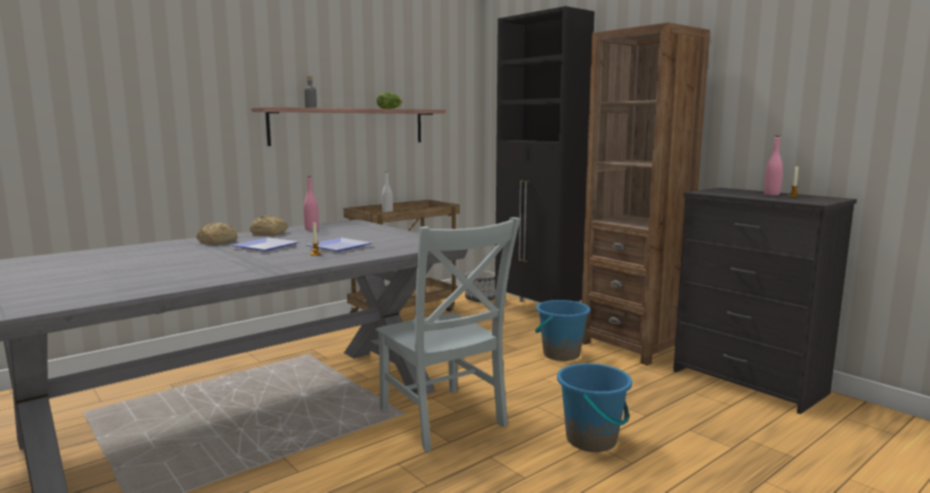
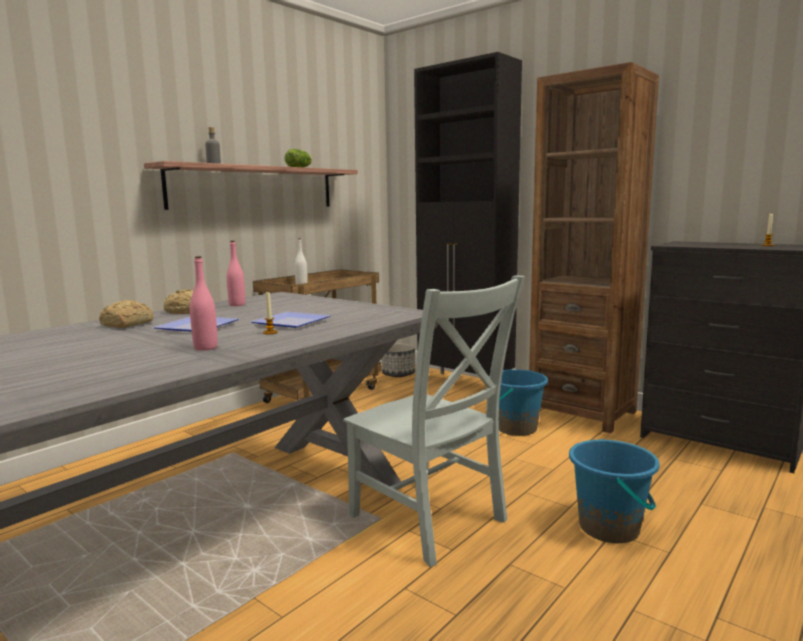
camera: 10 degrees left, 0 degrees up
(771, 194) = (742, 244): pink bottle -> pink bottle (205, 348)

